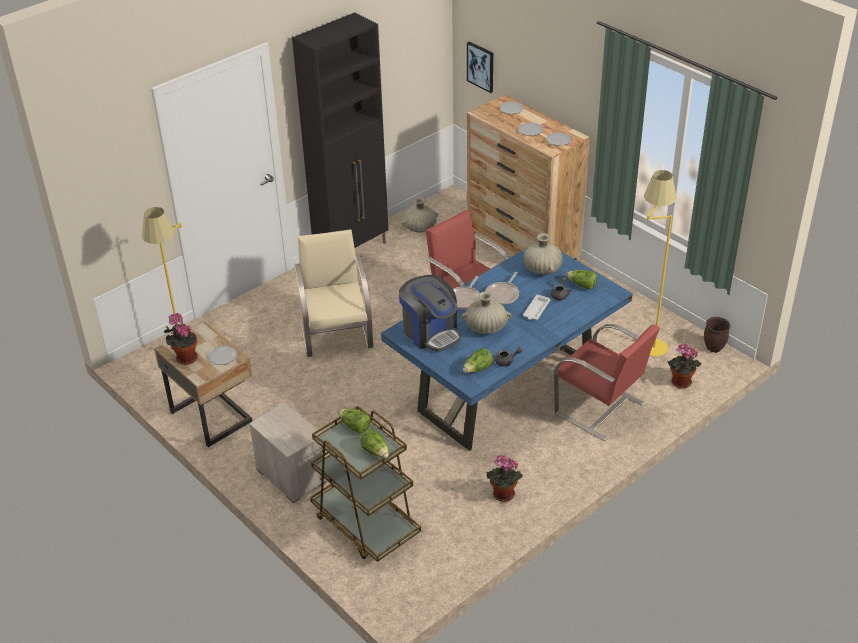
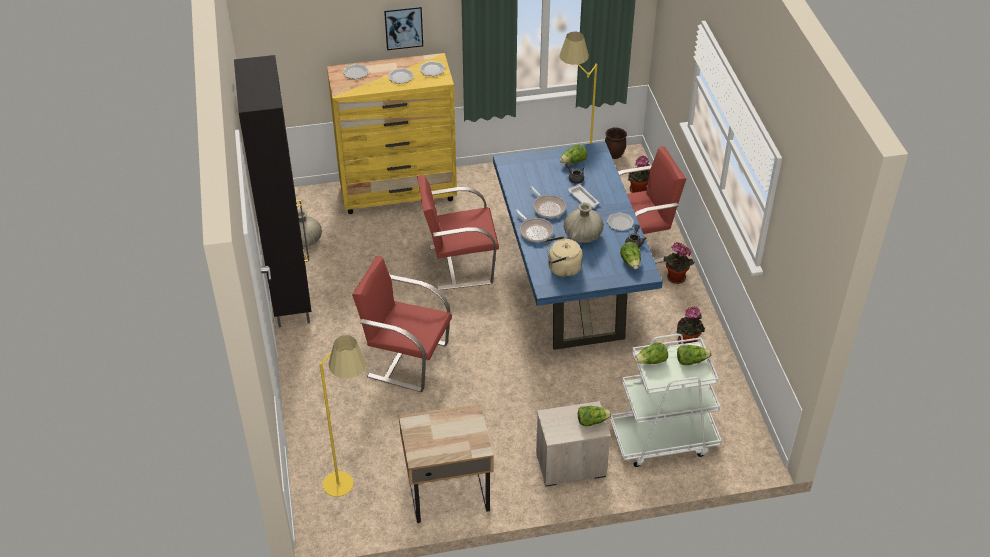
camera: 60 degrees left, 5 degrees up
(185, 358) = (443, 449): potted plant -> potted plant (675, 279)
(222, 356) = (464, 421): plate -> plate (620, 223)
(296, 439) = (592, 421): none -> lettuce
(337, 334) = (406, 359): beige chair -> red chair
(365, 524) = (663, 439): brown cart -> white cart
(430, 332) = (562, 269): coffee machine -> beige kettle
(481, 66) = (284, 55): picture -> picture (403, 26)
(523, 248) = (398, 193): brown dresser -> yellow dresser
(542, 269) = (534, 172): beige vase -> none

